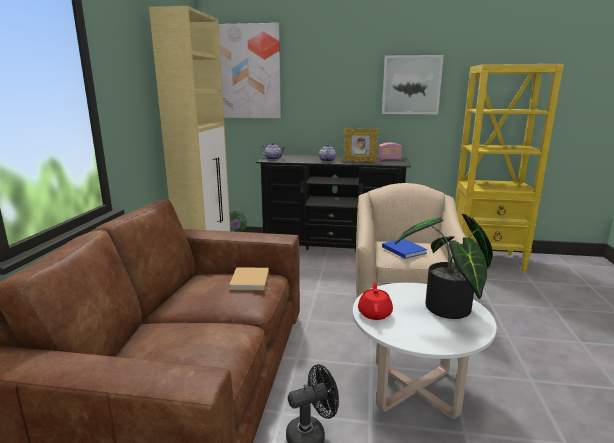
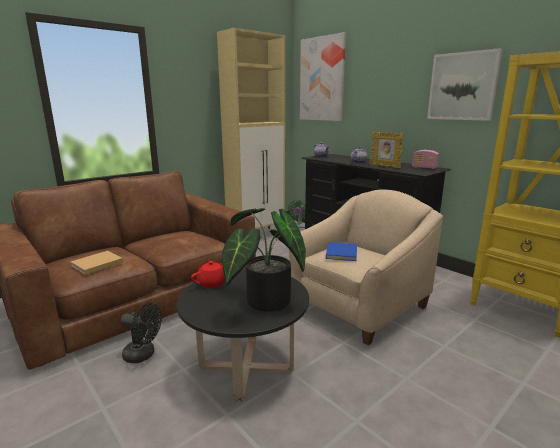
camera: 40 degrees right, 0 degrees up
(249, 281) = (190, 239): beige book -> beige book (96, 264)
(414, 389) = (246, 368): white coffee table -> black coffee table

